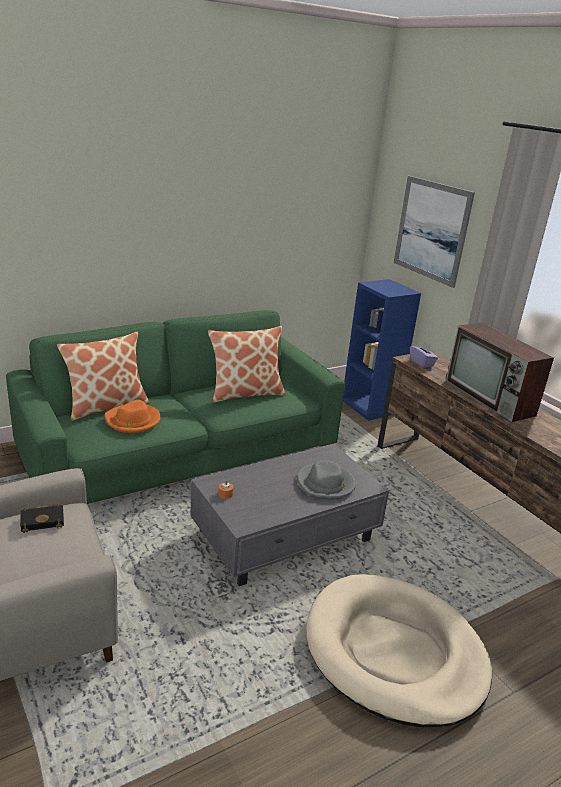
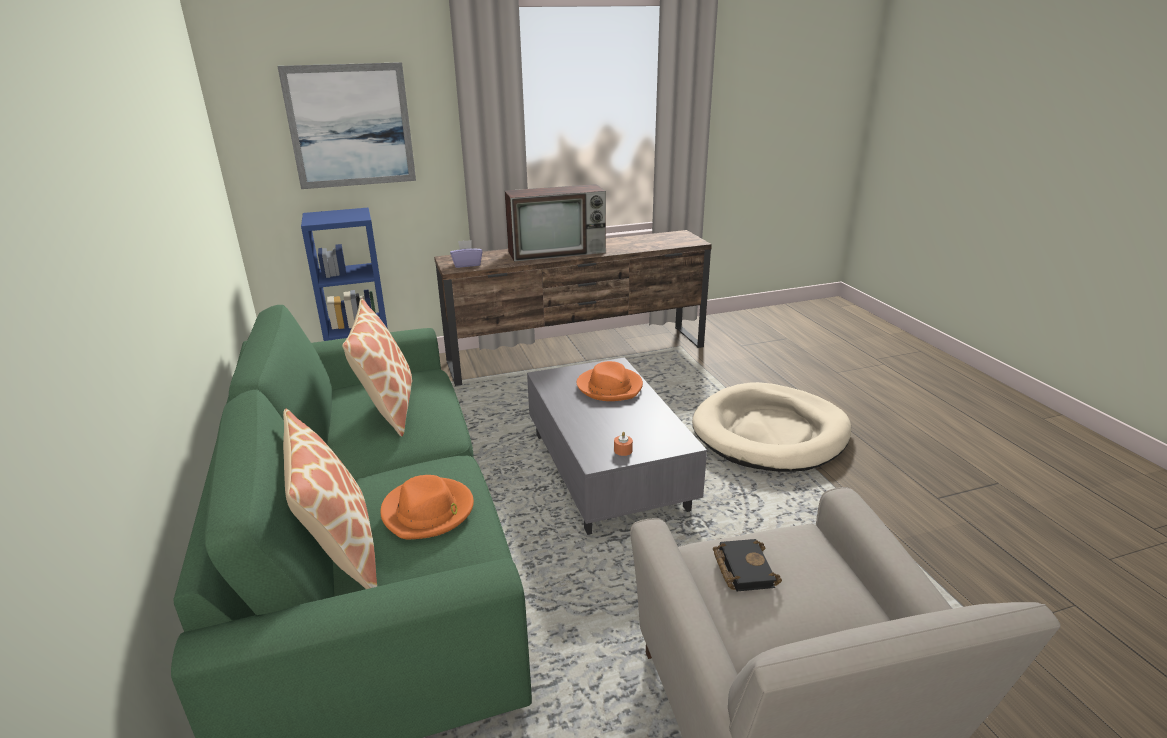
camera: 75 degrees left, 0 degrees up
(326, 484) = (610, 387): grey hat -> orange hat

